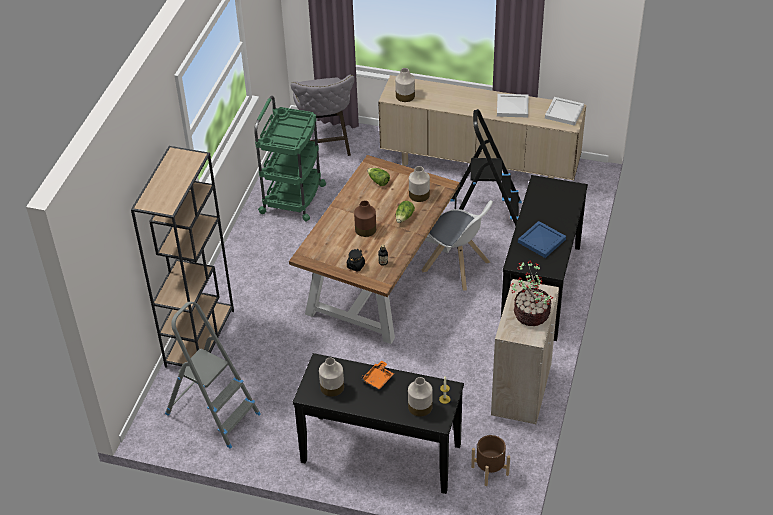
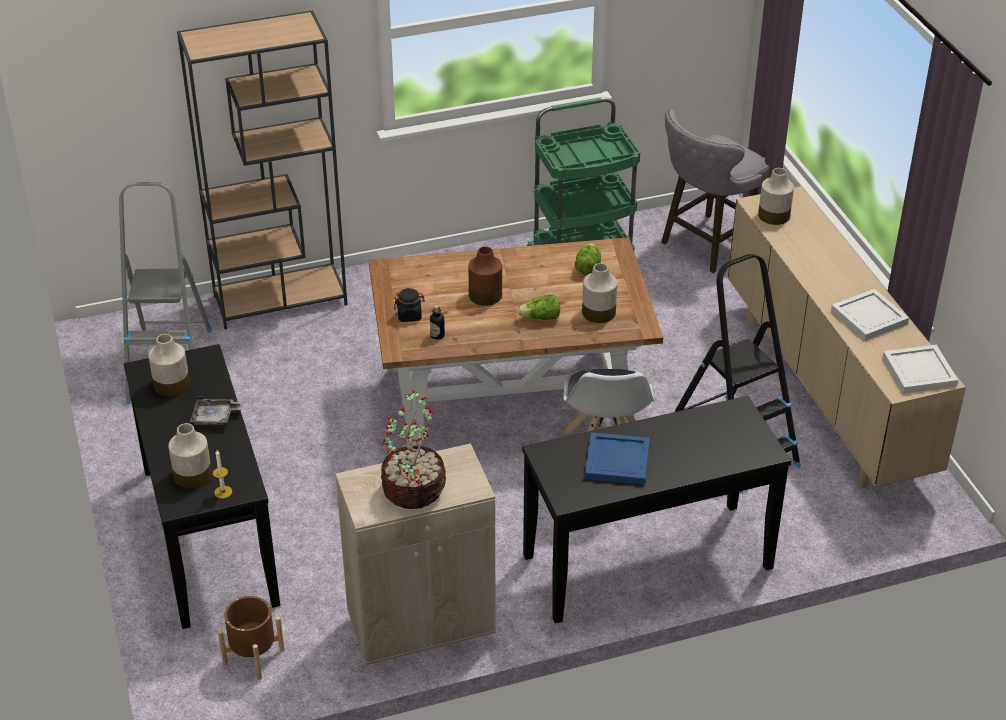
camera: 55 degrees right, 5 degrees down
(378, 379) = (215, 417): orange tray -> grey tray

